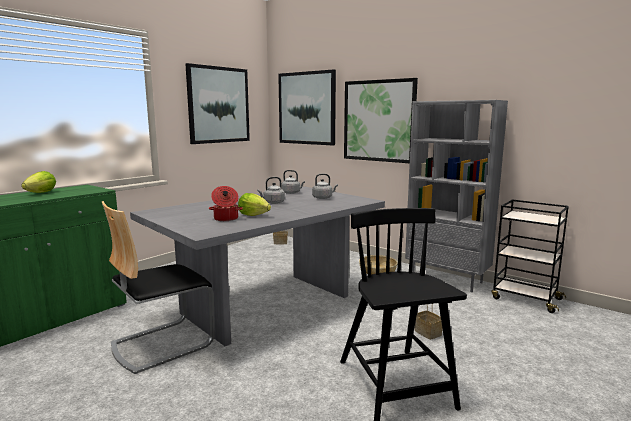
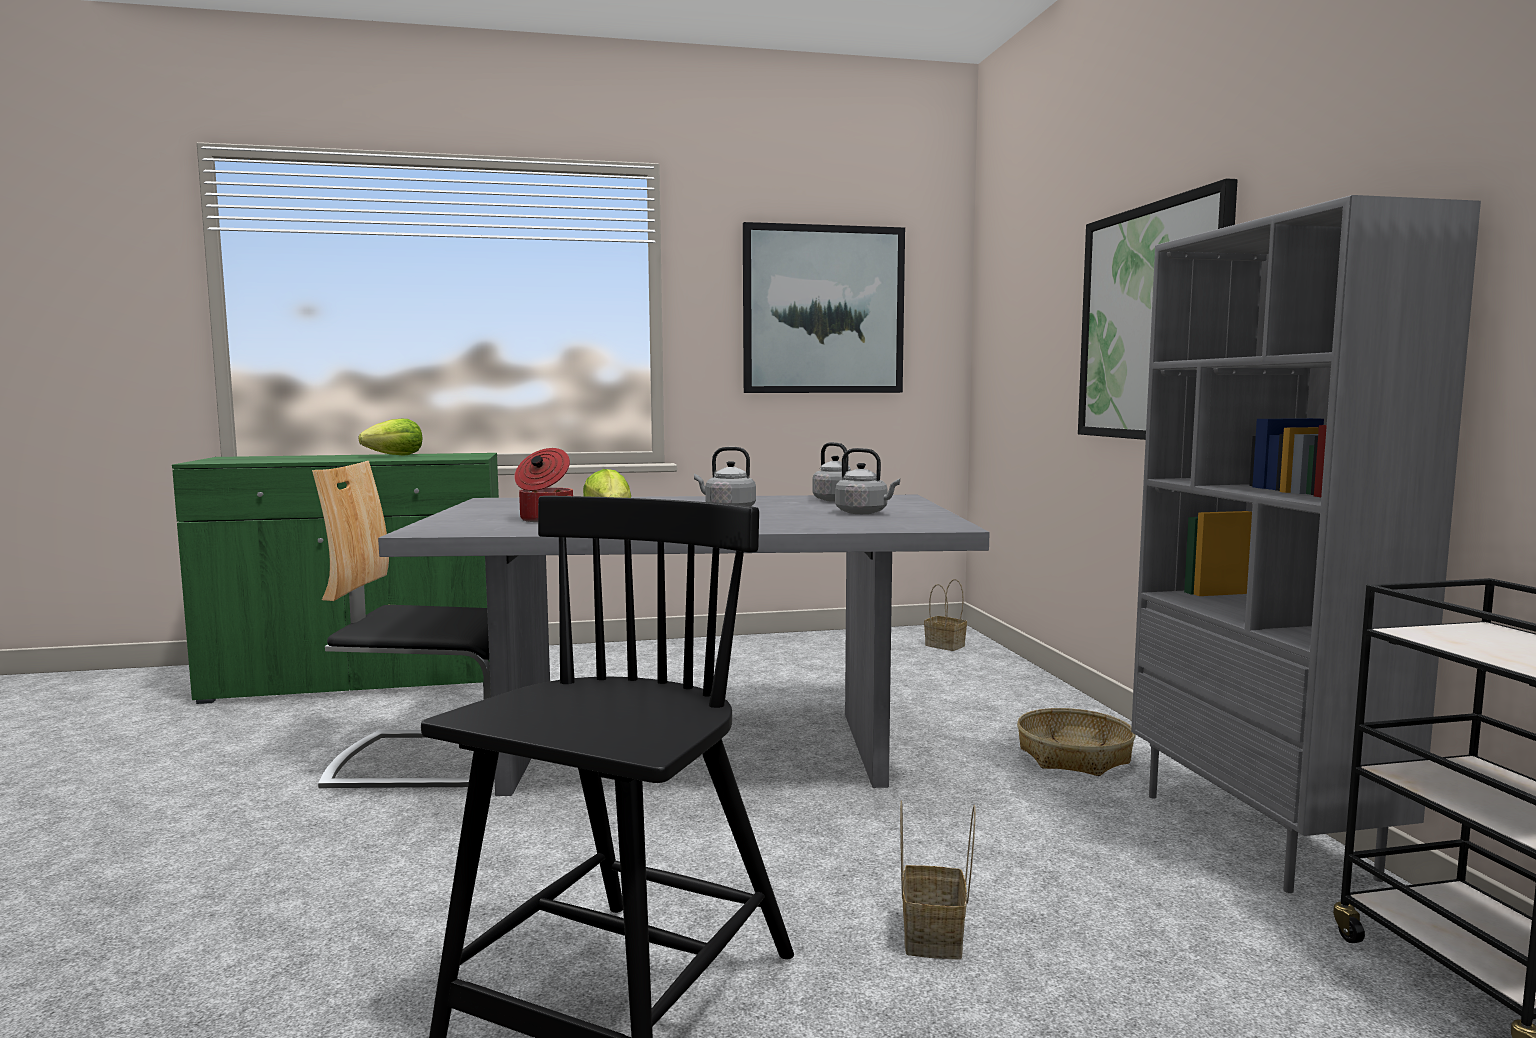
camera: 40 degrees right, 5 degrees down
(307, 108) = (1026, 308): picture -> none

